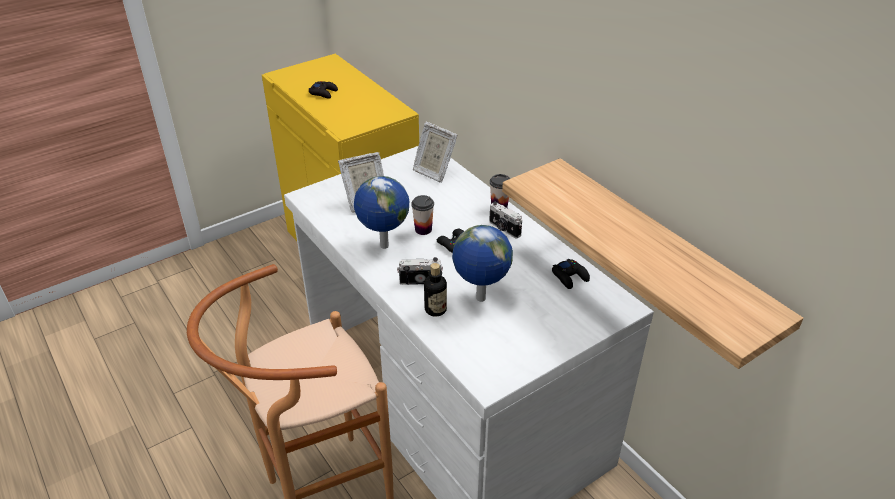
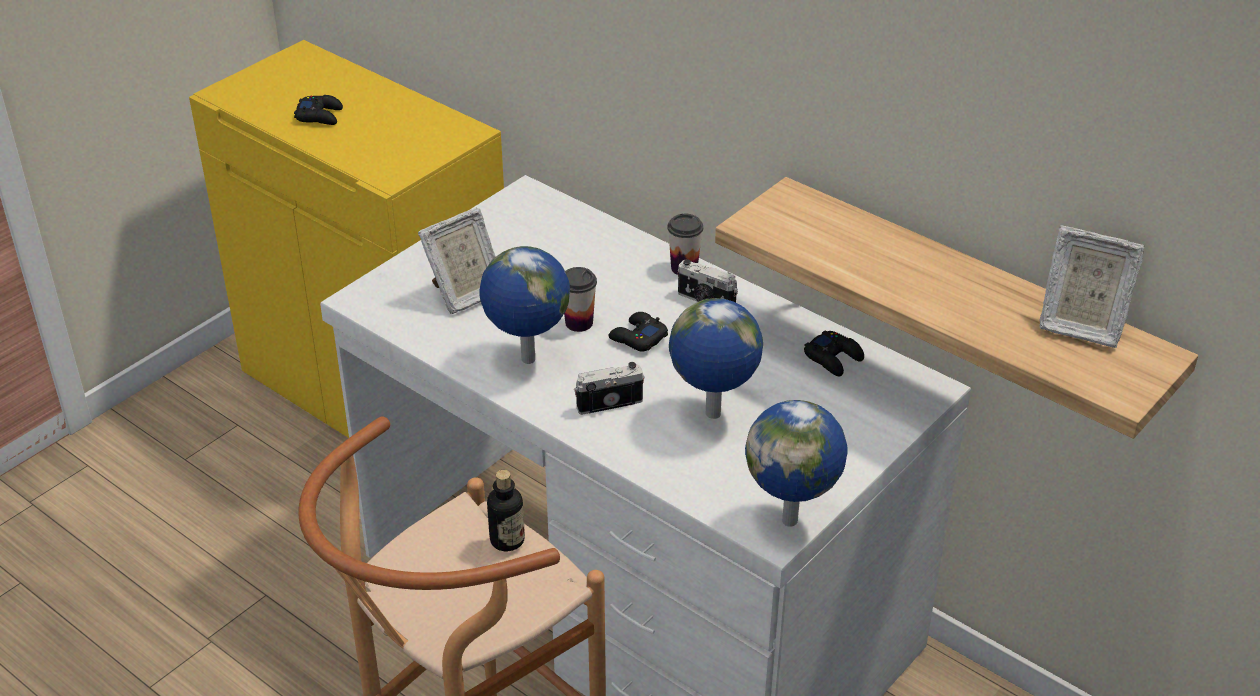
camera: 15 degrees left, 0 degrees up
(433, 171) = (554, 225): picture frame -> picture frame (1079, 325)
(435, 309) = (651, 443): bottle -> bottle (507, 540)
(503, 376) = (792, 520): none -> globe

